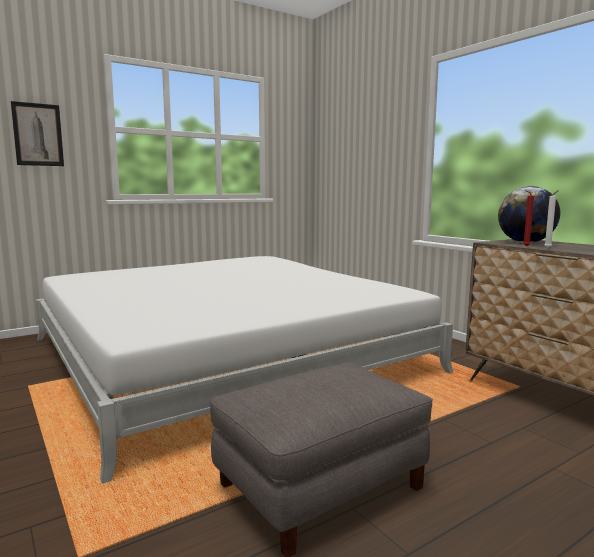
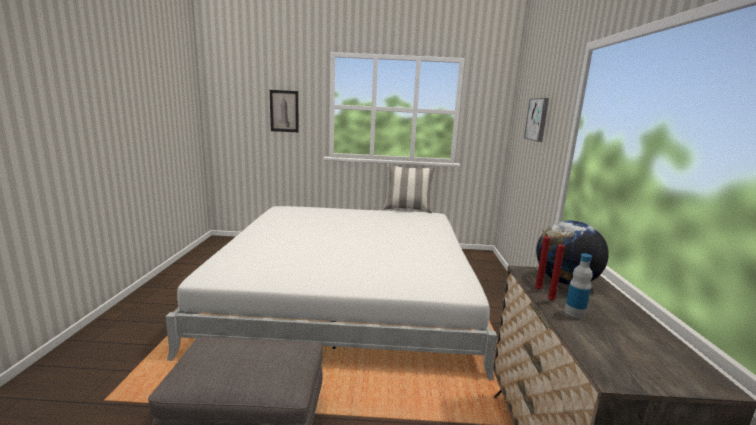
camera: 35 degrees right, 5 degrees up
(230, 257) = (407, 209): none -> pillow
(366, 138) = (537, 119): none -> picture
(548, 248) = (551, 301): white candle -> red candle
(573, 249) = (574, 313): none -> bottle

